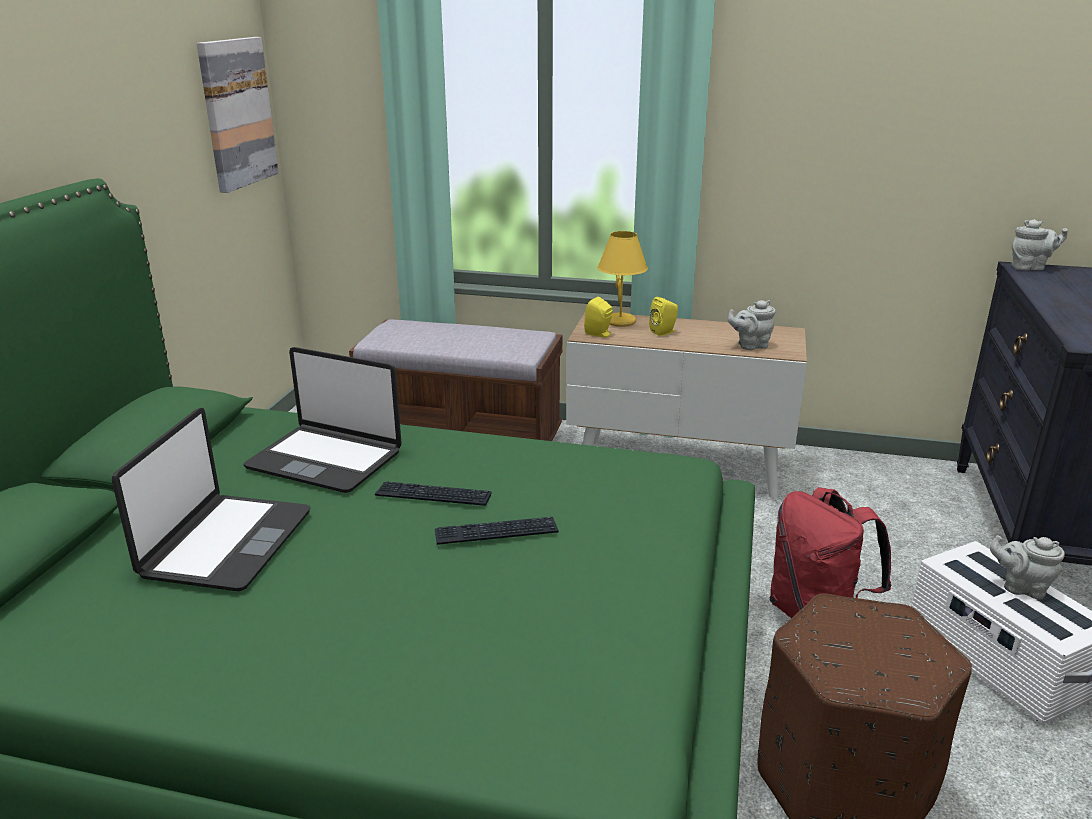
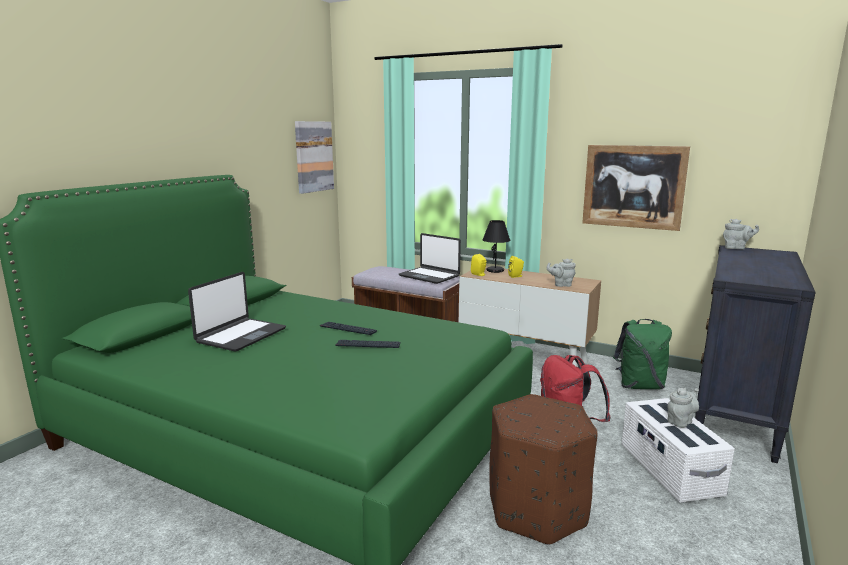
camera: 15 degrees right, 10 degrees down
(326, 459) = (307, 312): laptop -> laptop (429, 276)
(621, 322) = (495, 270): yellow table lamp -> black table lamp
(858, 164) = (633, 186): none -> picture
(876, 499) = (639, 385): none -> green backpack
(1021, 587) = (681, 421): grey teapot -> grey teapot turned 105 degrees clockwise

